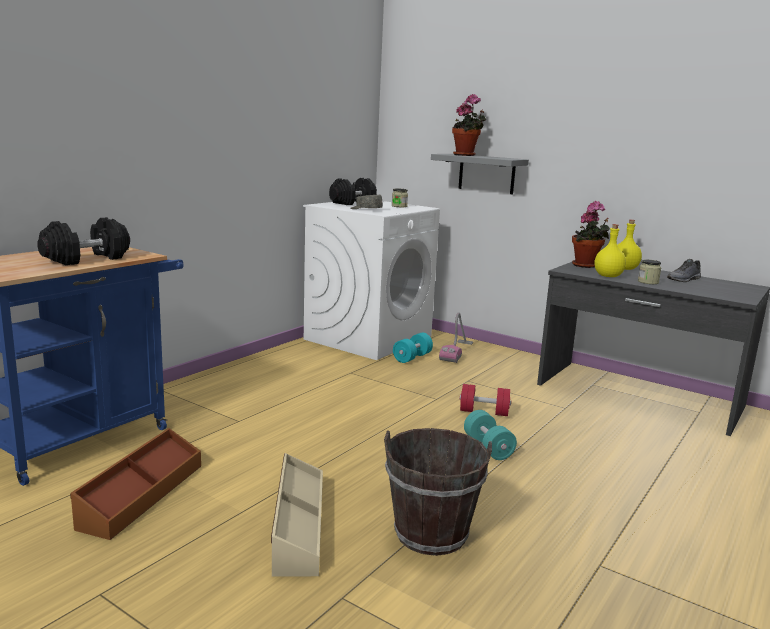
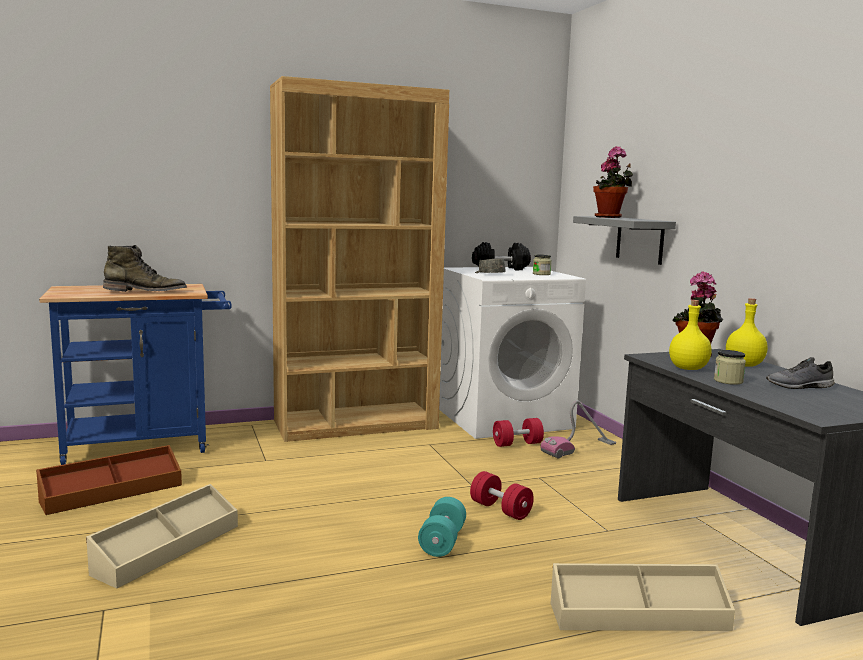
camera: 35 degrees right, 5 degrees down
(86, 259) = (145, 291): black dumbbell -> green boot
(261, 368) = (356, 424): none -> brown bookcase
(412, 357) = (517, 444): turquoise dumbbell -> red dumbbell
(431, 533) = (253, 592): brown bucket -> none
(661, 457) = (638, 615): none -> beige storage box

